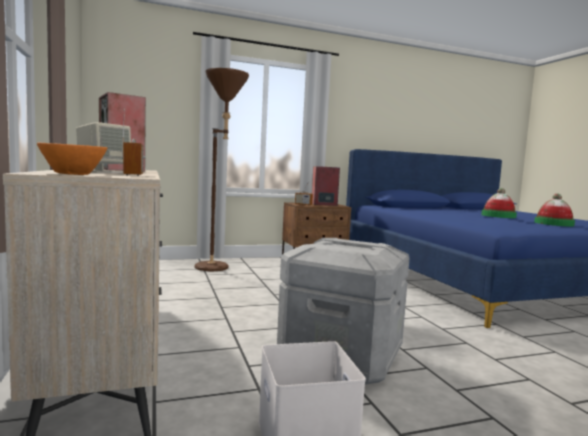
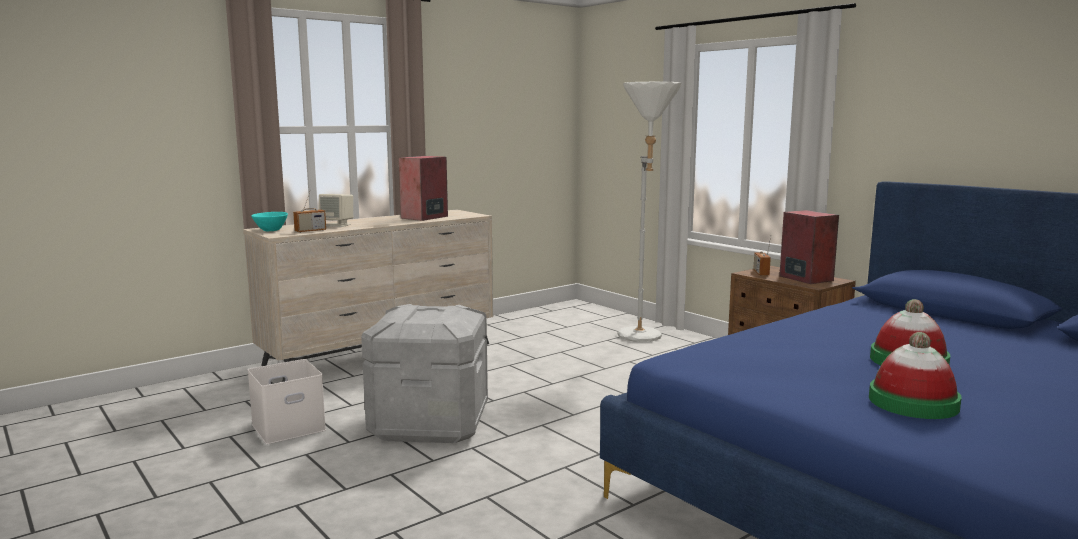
camera: 70 degrees right, 5 degrees up
(71, 174) = (270, 230): orange bowl -> turquoise bowl
(218, 268) = (643, 338): brown floor lamp -> white floor lamp

